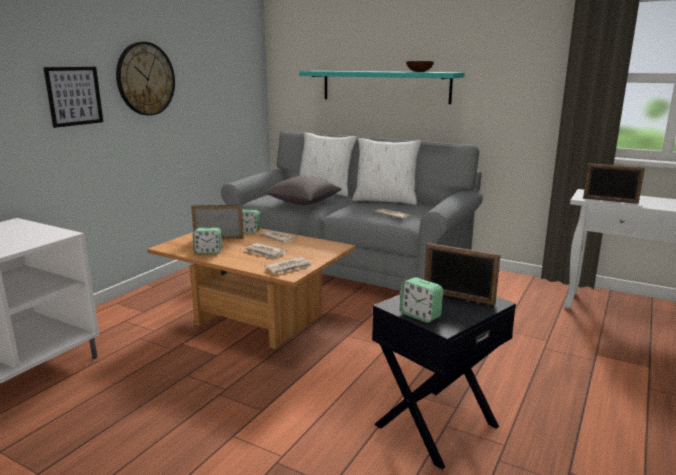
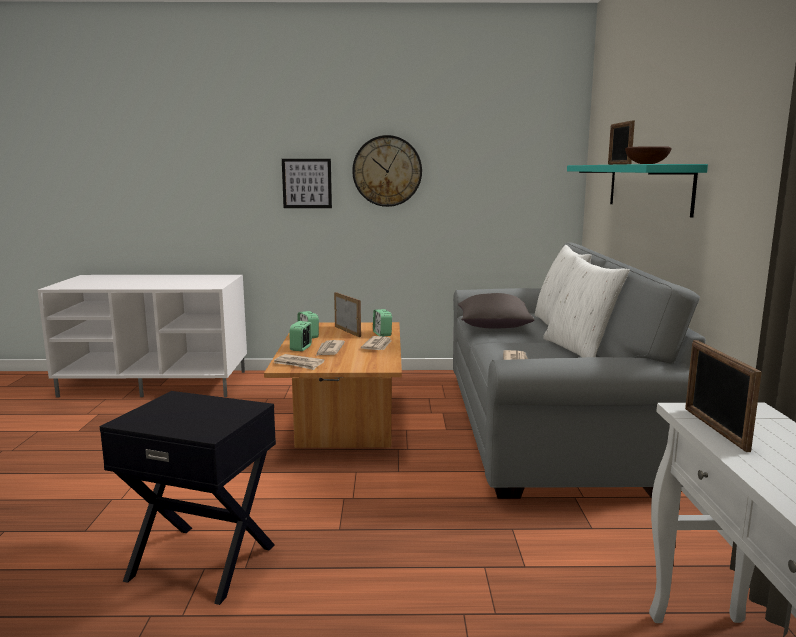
camera: 60 degrees right, 5 degrees down
(420, 315) = (151, 409): alarm clock -> alarm clock (301, 348)
(458, 297) = (212, 417): picture frame -> picture frame (618, 164)

